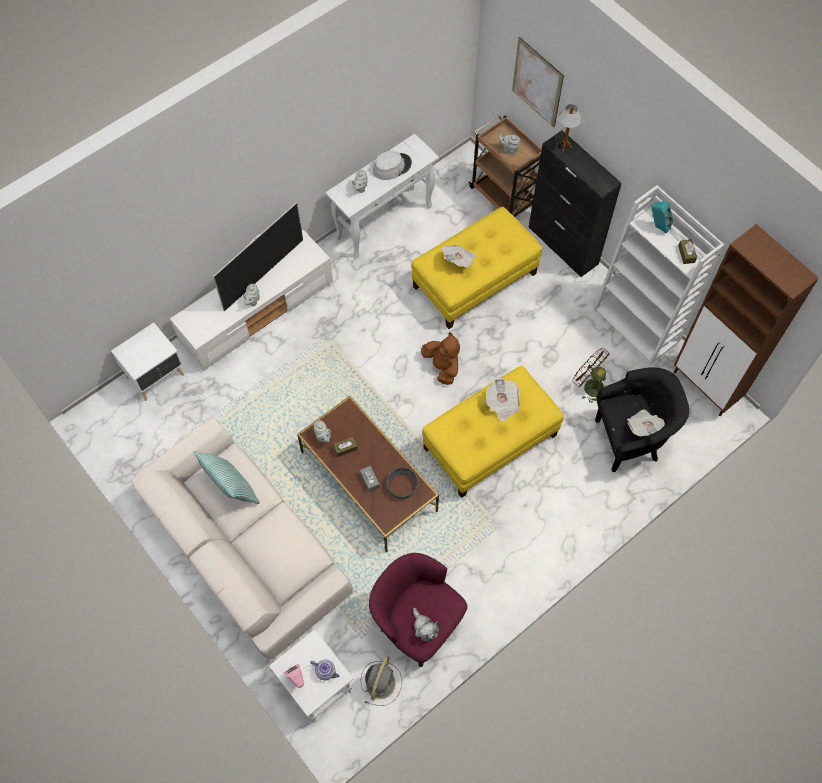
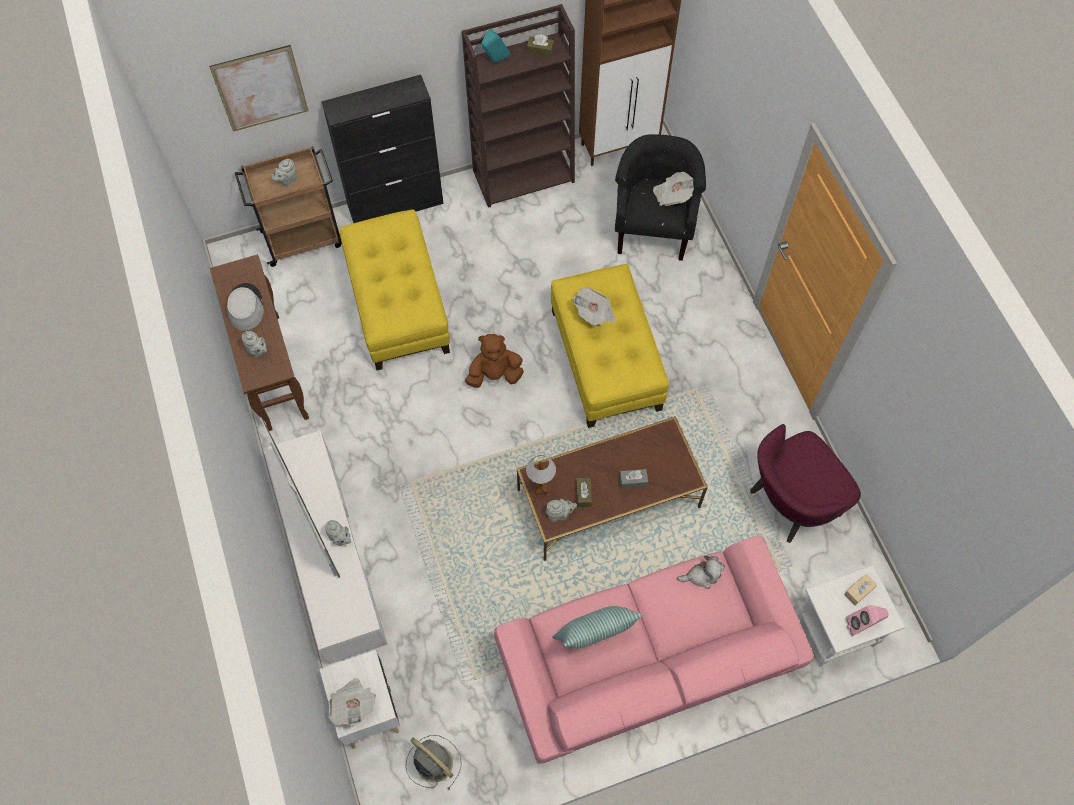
camera: 70 degrees left, 0 degrees up
(246, 548) = (645, 661): white sofa -> pink sofa
(326, 671) = (859, 591): teapot -> beige tissue box
(381, 682) = (847, 561): grey fan -> grey fan (433, 762)
(385, 221) = (272, 371): white console table -> brown console table
(402, 485) = (651, 449): grey bowl -> none
(424, 628) = (828, 478): plush toy -> plush toy (702, 575)
(459, 260) = (394, 293): newspaper -> newspaper (353, 704)
(564, 146) = (344, 107): table lamp -> table lamp (540, 490)
(589, 385) = (576, 244): brown fan -> none
(637, 325) = (524, 175): white bookcase -> brown bookcase

